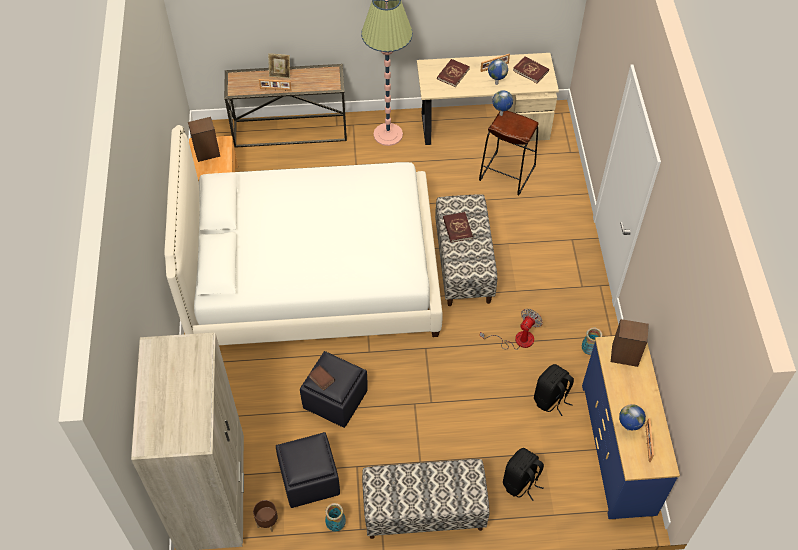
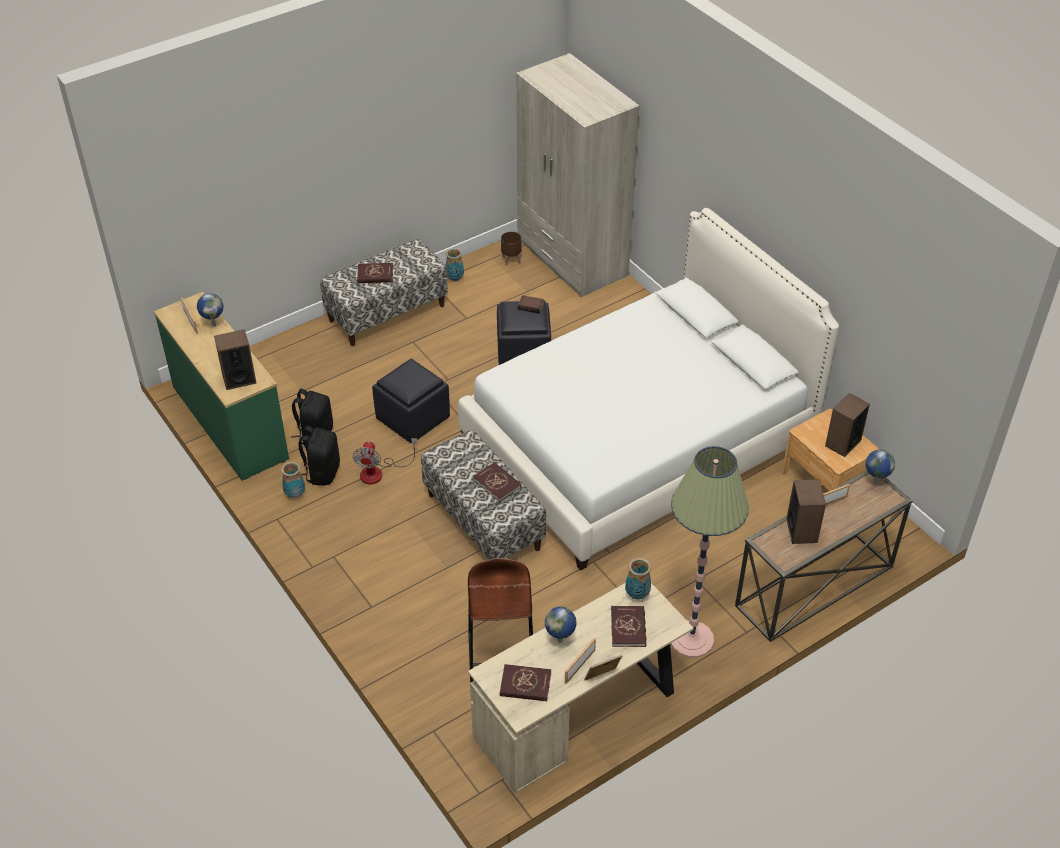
camera: 150 degrees right, 10 degrees down
(280, 74) = (842, 525): picture frame -> picture frame (602, 679)
(306, 81) = (802, 530): none -> speaker
(309, 480) = (500, 295): black ottoman -> black ottoman (413, 418)
(433, 88) = (637, 594): none -> vase
(434, 488) = (375, 275): none -> red book
(501, 115) = (525, 603): globe -> globe (874, 482)
(521, 482) = (311, 362): black backpack -> black backpack (322, 472)
(618, 448) = (229, 423): blue dresser -> green dresser

